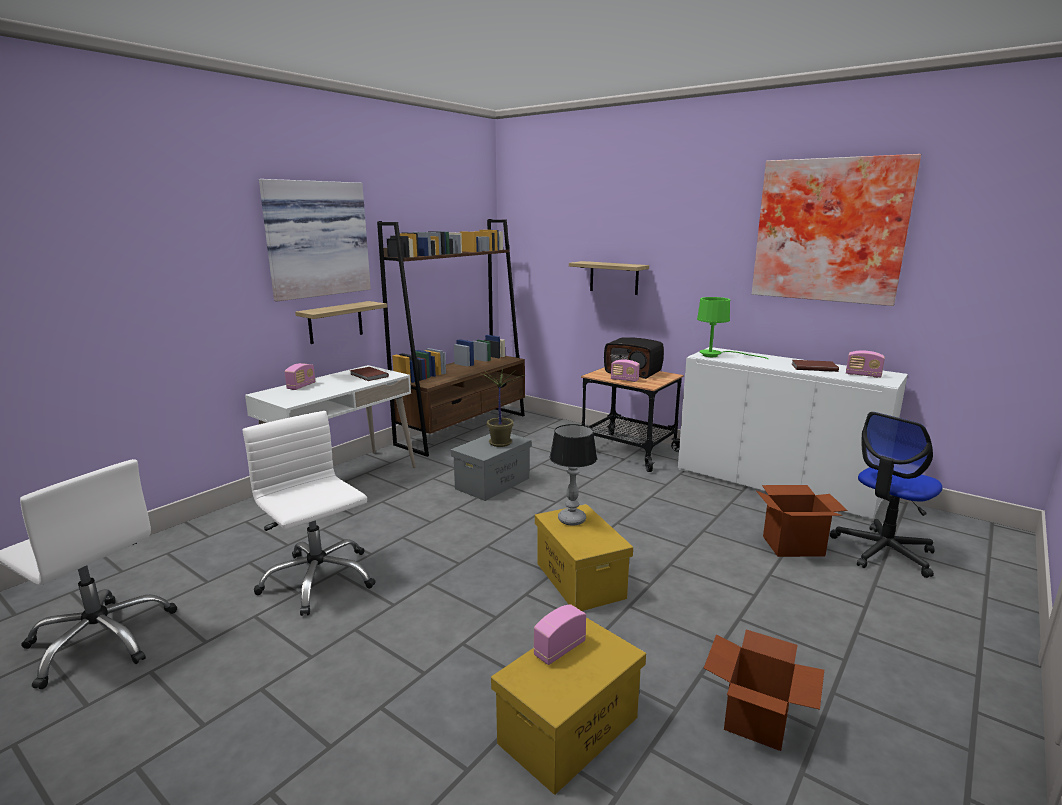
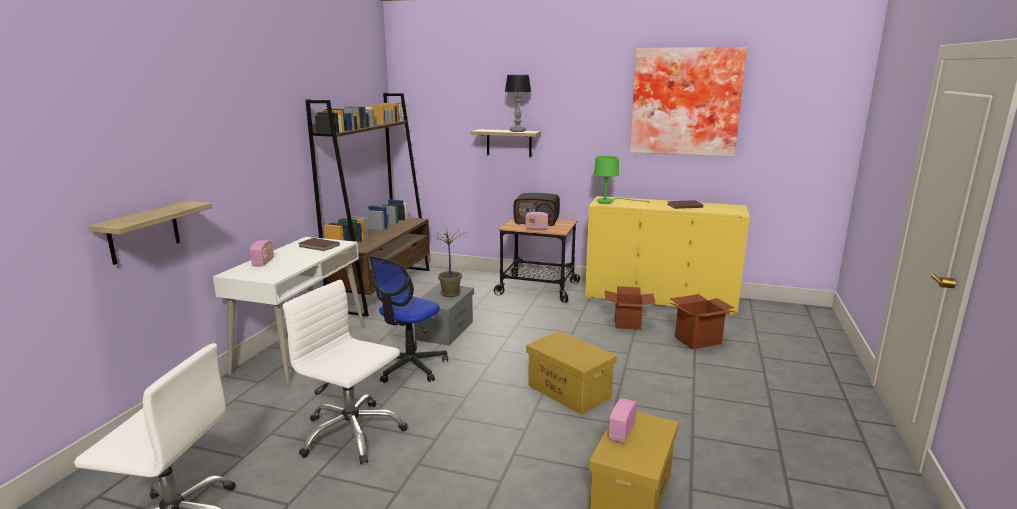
camera: 20 degrees left, 0 degrees up
(315, 239) = (259, 119): picture -> none
(335, 322) = (277, 198): shelf -> shelf (144, 232)
(571, 519) = (557, 344): table lamp -> table lamp (517, 131)
(756, 719) = (742, 455): cardboard box -> cardboard box (627, 323)
(775, 483) = (659, 298): white cabinet -> yellow cabinet
(863, 375) = (720, 209): radio -> none
(883, 552) = (754, 334): office chair -> office chair (409, 366)

